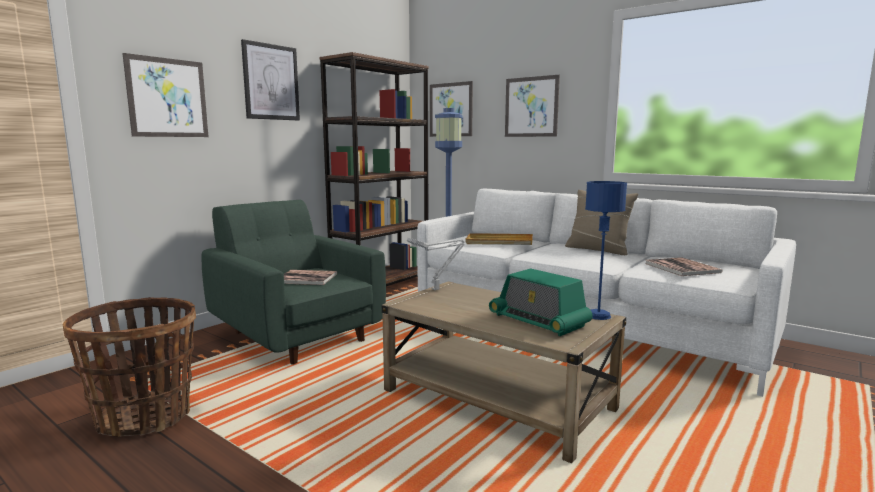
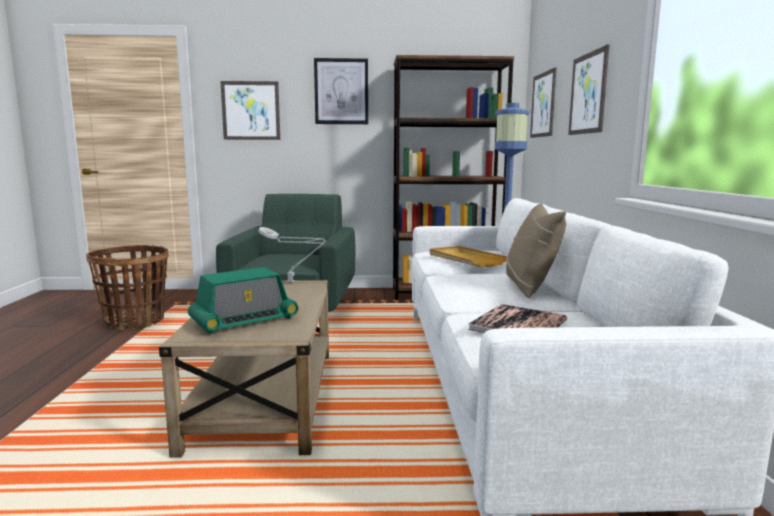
camera: 50 degrees right, 0 degrees up
(306, 278) = (286, 259): book -> none
(538, 321) = (244, 321): radio -> radio turned 135 degrees counterclockwise
(598, 315) = (292, 334): blue table lamp -> none

